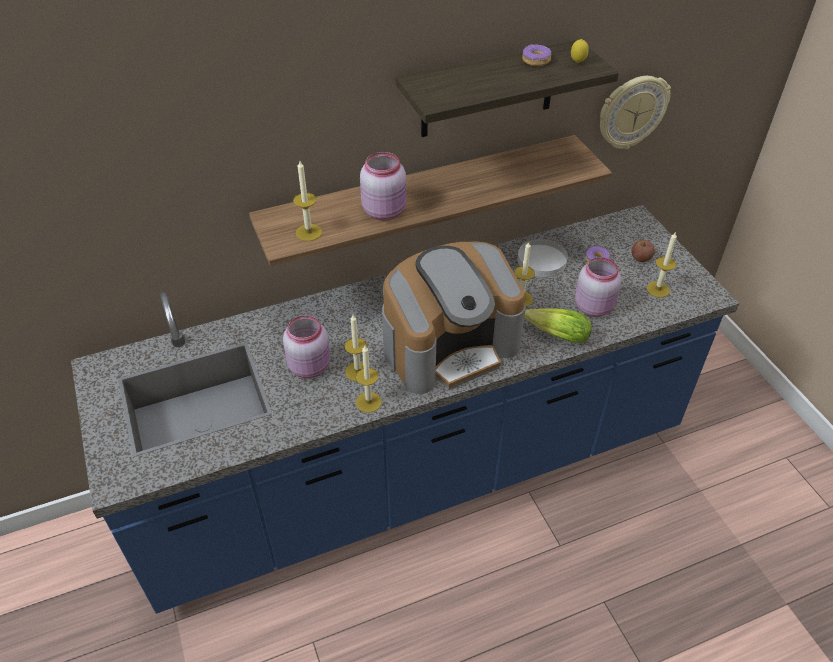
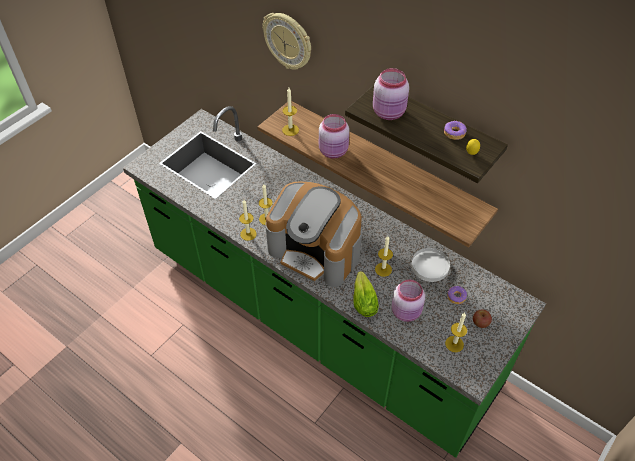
camera: 60 degrees right, 5 degrees up
(311, 366) = (257, 197): pink jar -> pink jar (389, 113)
(416, 471) = (317, 318): blue counter -> green counter
(632, 112) = (548, 228): wall clock -> wall clock (288, 41)

